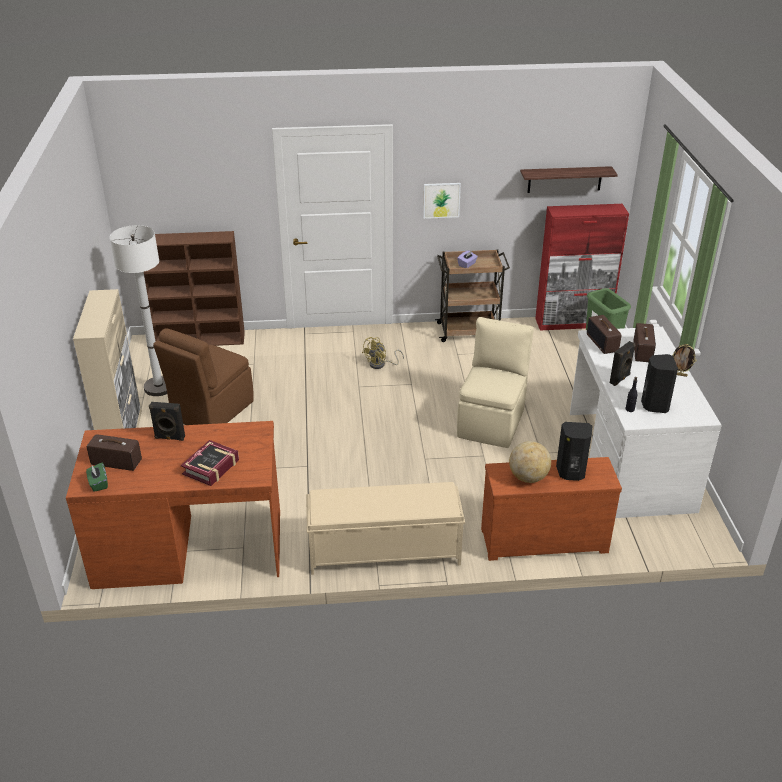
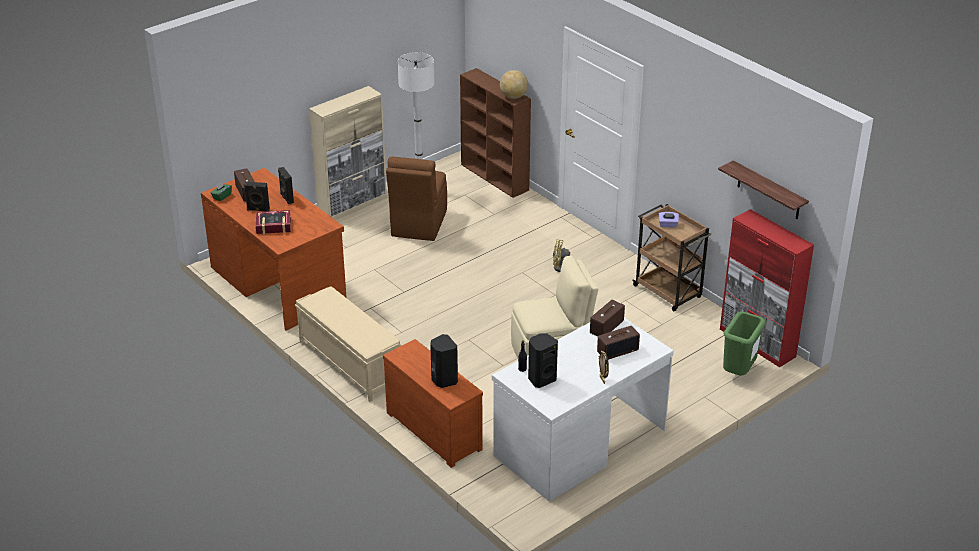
camera: 55 degrees right, 0 degrees up
(211, 411) = (418, 224): brown chair -> brown chair turned 75 degrees counterclockwise
(441, 200) = (672, 155): picture -> none
(528, 477) = (417, 363): globe -> globe (513, 97)
(620, 379) = (561, 352): black speaker -> black speaker (258, 210)

